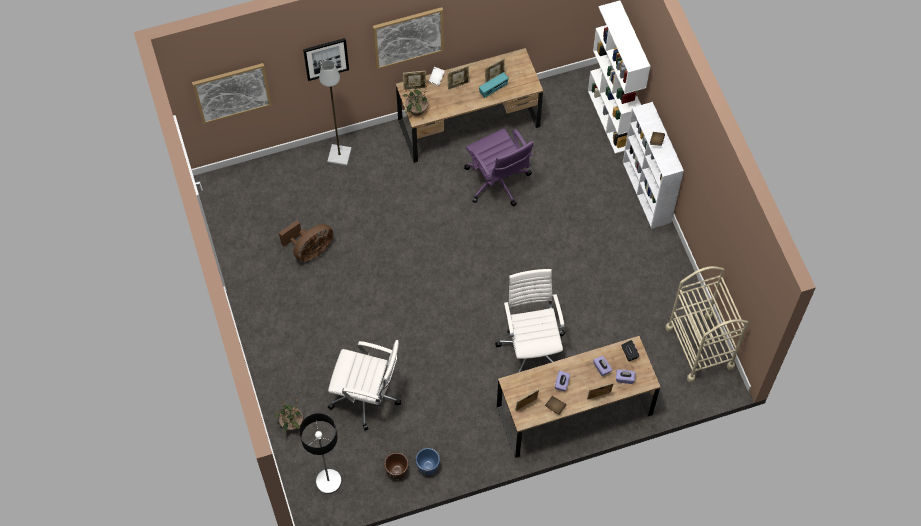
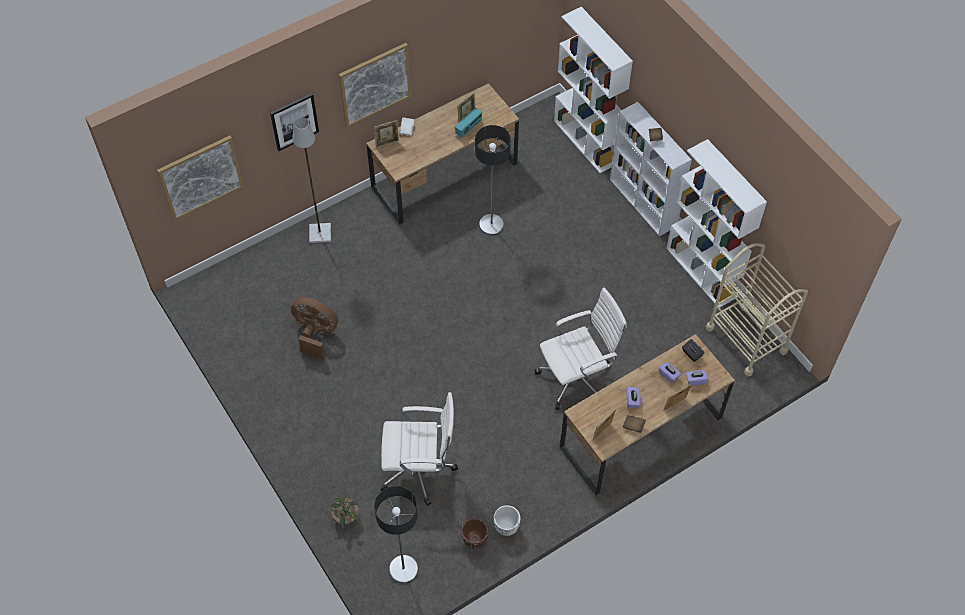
camera: 15 degrees left, 5 degrees down
(310, 250) = (315, 334): brown fan -> brown fan turned 105 degrees counterclockwise
(416, 110) = (395, 164): potted plant -> none
(427, 466) = (506, 527): blue planter -> white planter
(458, 85) = (431, 131): picture frame -> none
(498, 182) = (491, 225): purple office chair -> floor lamp
(532, 346) = (577, 378): white office chair -> white office chair turned 90 degrees clockwise
(680, 273) = (702, 272): none -> white bookcase

